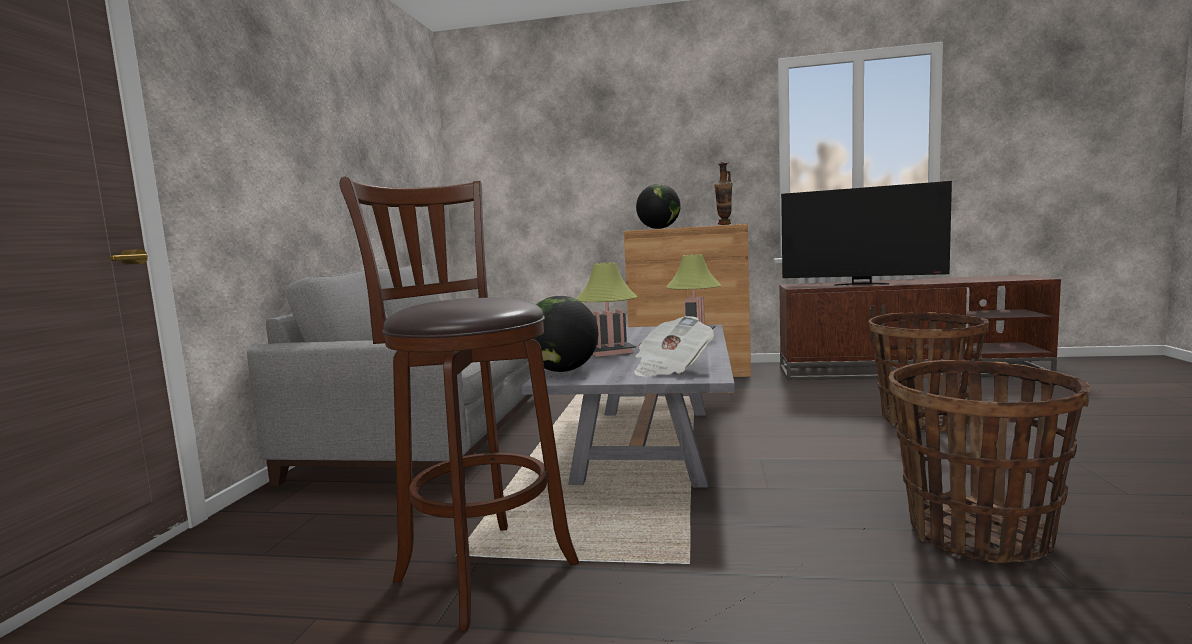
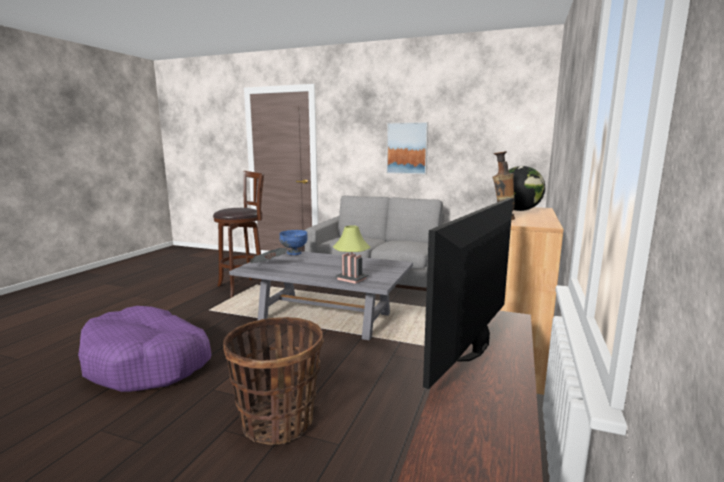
camera: 100 degrees right, 5 degrees up
(336, 170) = (407, 148): none -> picture
(562, 370) = (294, 253): globe -> blue bowl
(609, 352) = (324, 261): table lamp -> none
(977, 534) = (148, 362): basket -> purple dog bed

